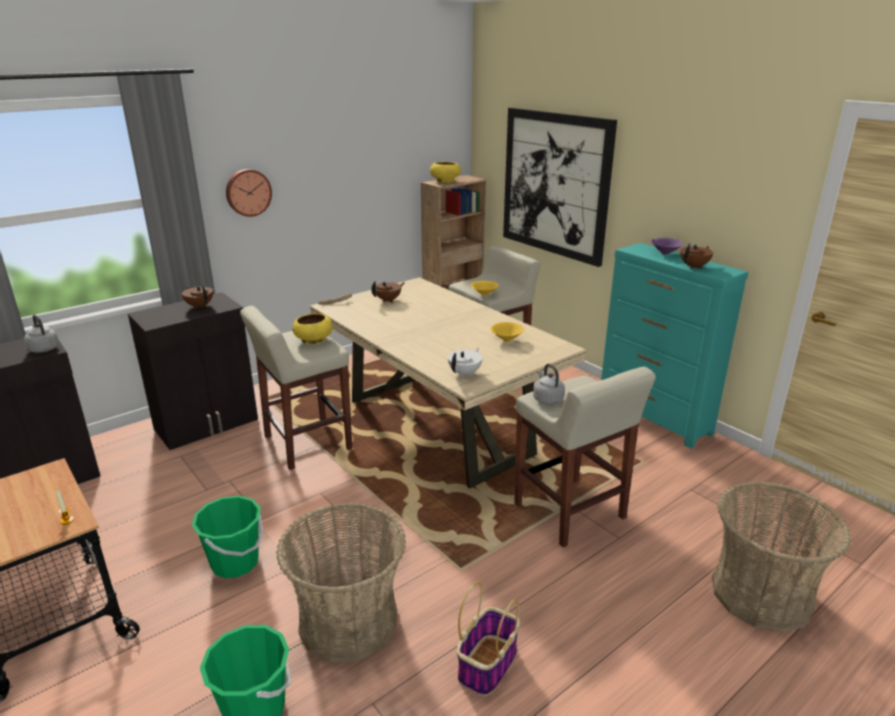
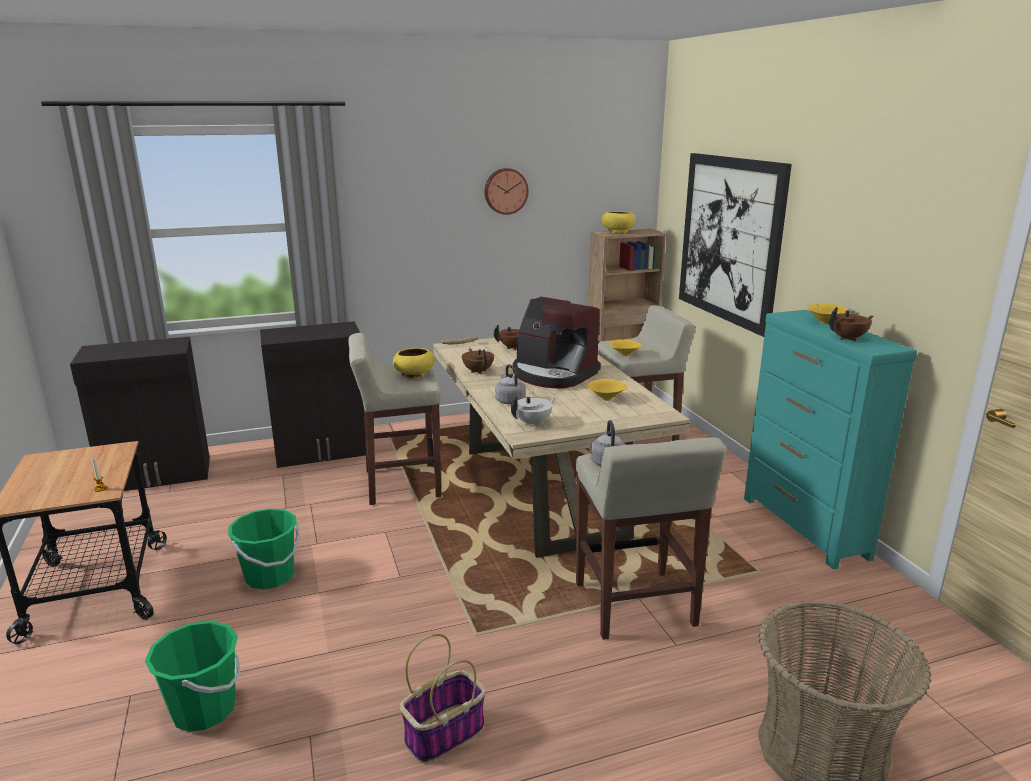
camera: 20 degrees right, 5 degrees down
(43, 348) = (170, 348): grey kettle -> grey kettle (509, 400)
(200, 306) = (324, 330): brown teapot -> brown teapot (478, 371)
(248, 192) = (395, 226): wall clock -> wall clock (505, 191)
(349, 621) = (336, 655): basket -> none
(444, 322) = (553, 374): none -> coffee machine
(664, 253) = (824, 322): purple bowl -> yellow bowl

